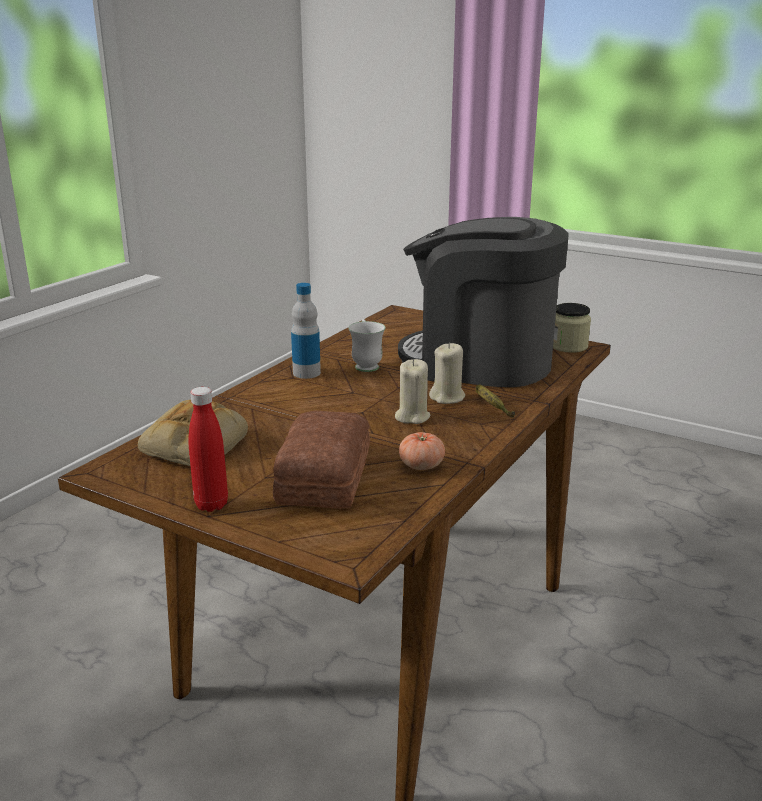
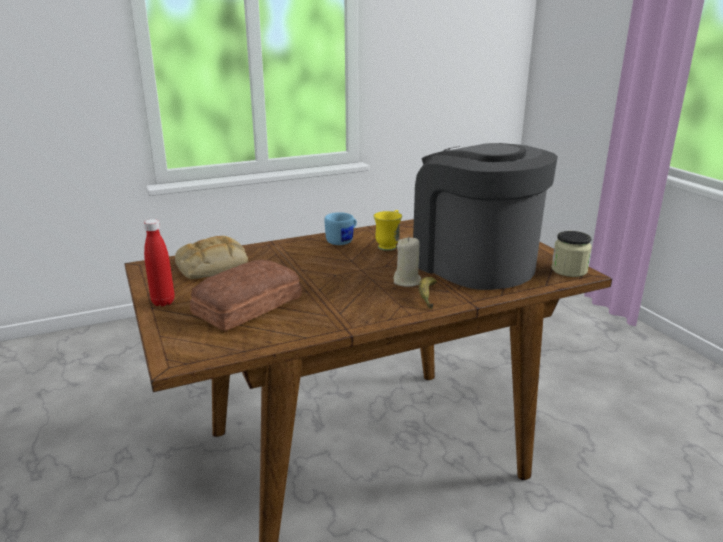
camera: 35 degrees right, 0 degrees up
(306, 373) = (343, 241): bottle -> blue mug
(366, 365) = (389, 245): white mug -> yellow mug
(412, 417) = (361, 287): beige candle -> none
(421, 465) = (313, 320): tomato -> none

